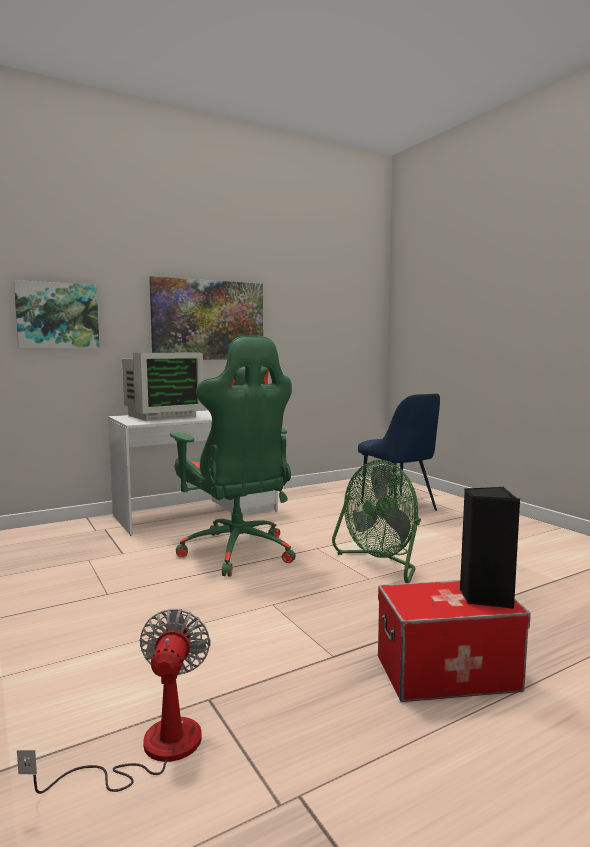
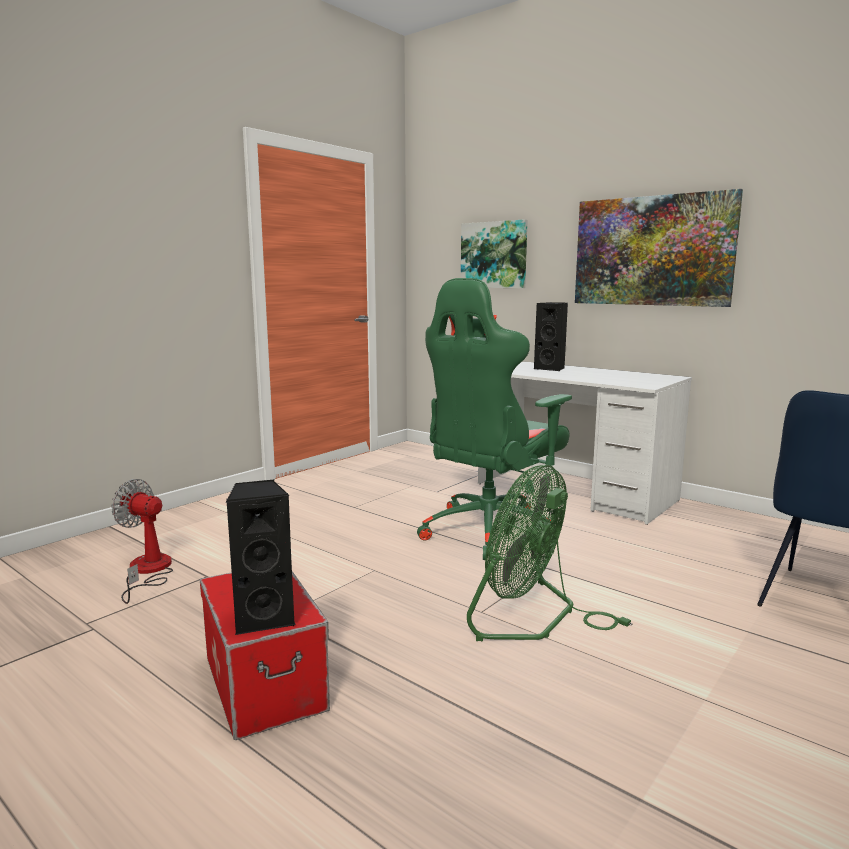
camera: 70 degrees right, 5 degrees up
(151, 750) = (148, 571): fan -> fan turned 135 degrees counterclockwise
(161, 416) = (551, 368): monitor -> black speaker

